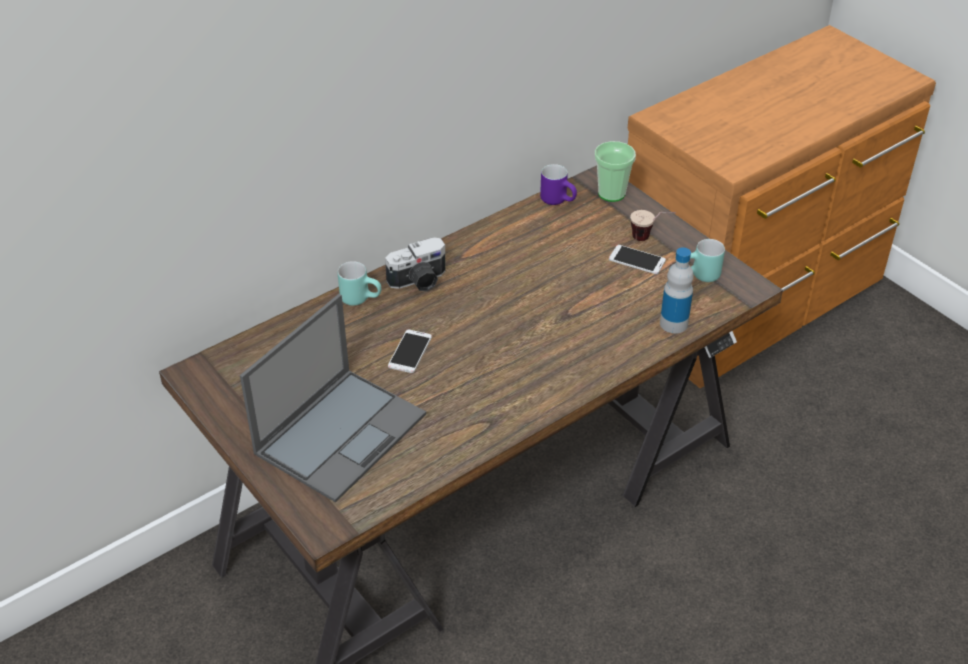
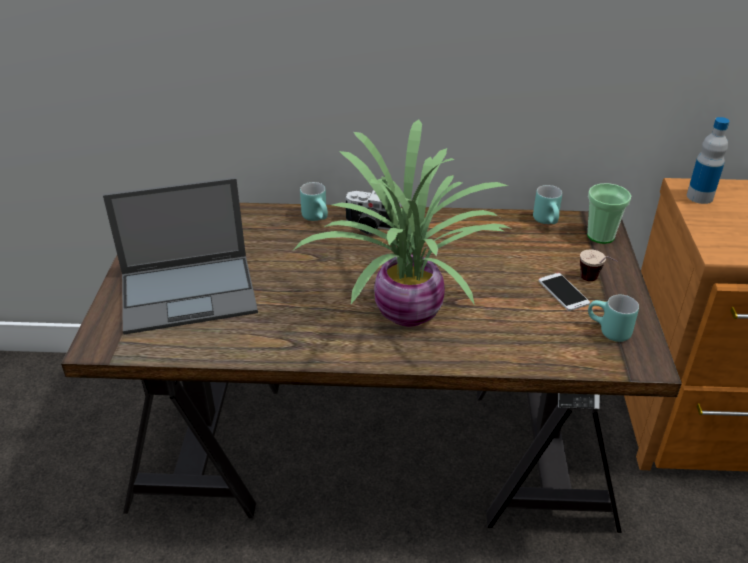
camera: 40 degrees right, 5 degrees down
(410, 352) = (304, 267): phone -> none
(543, 341) = (409, 310): none -> potted plant
(559, 200) = (549, 222): purple mug -> turquoise mug
(673, 323) = (537, 355): bottle -> bottle (699, 197)

